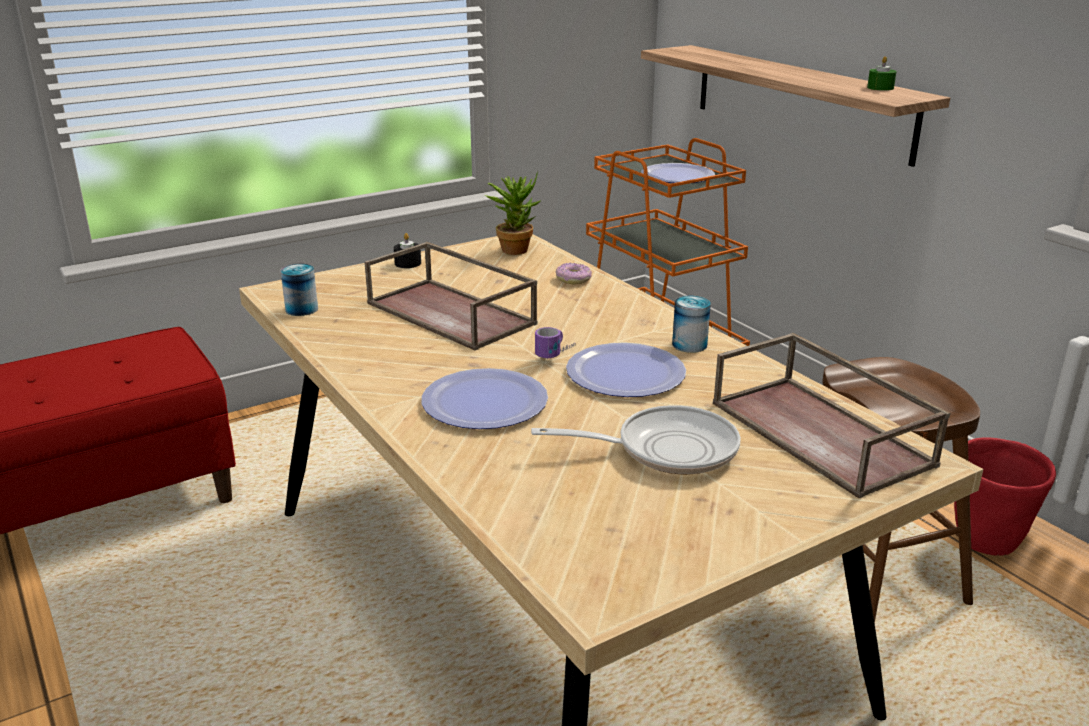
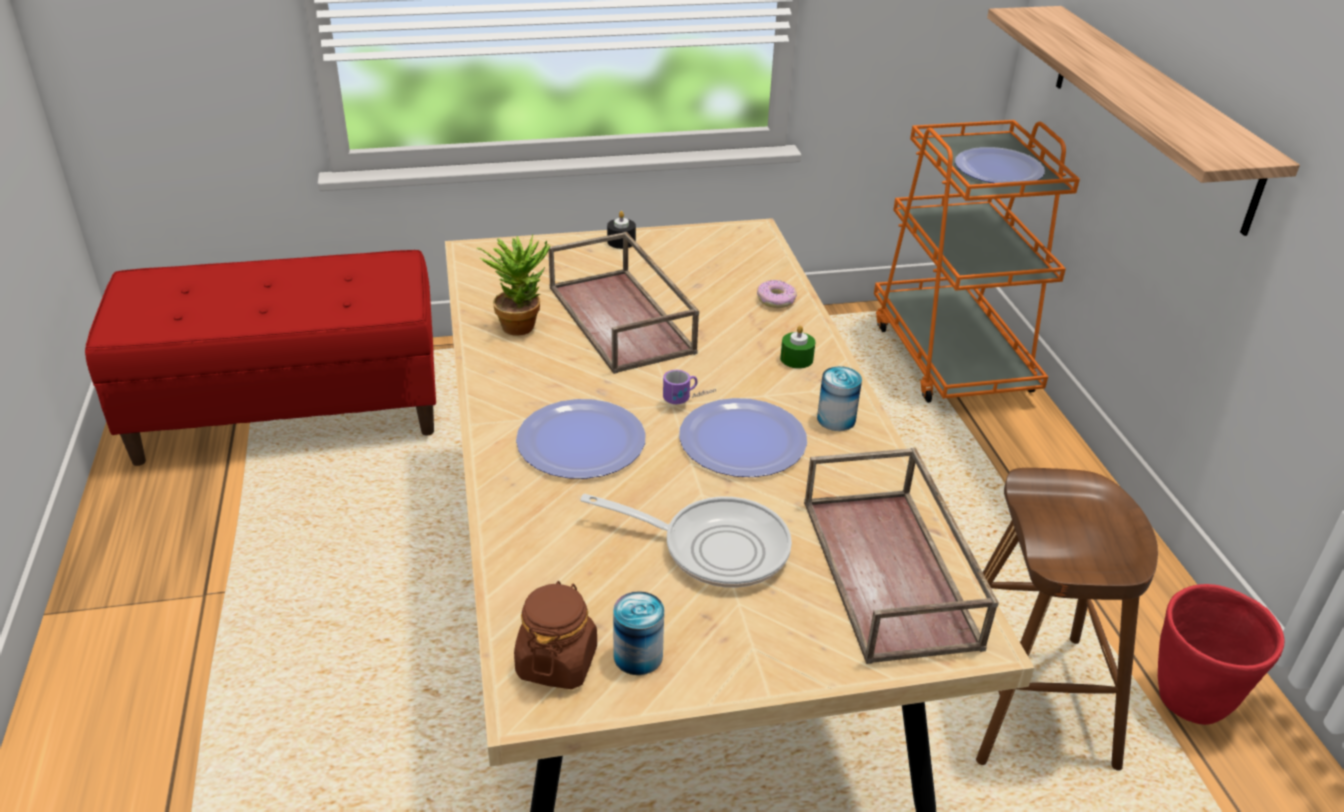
camera: 20 degrees right, 10 degrees up
(301, 309) = (484, 282): can -> can (638, 656)
(514, 248) = (743, 243): potted plant -> potted plant (521, 323)
(597, 565) = (557, 662): none -> brown jar
(880, 88) = (1222, 131): green candle -> green candle (796, 359)

